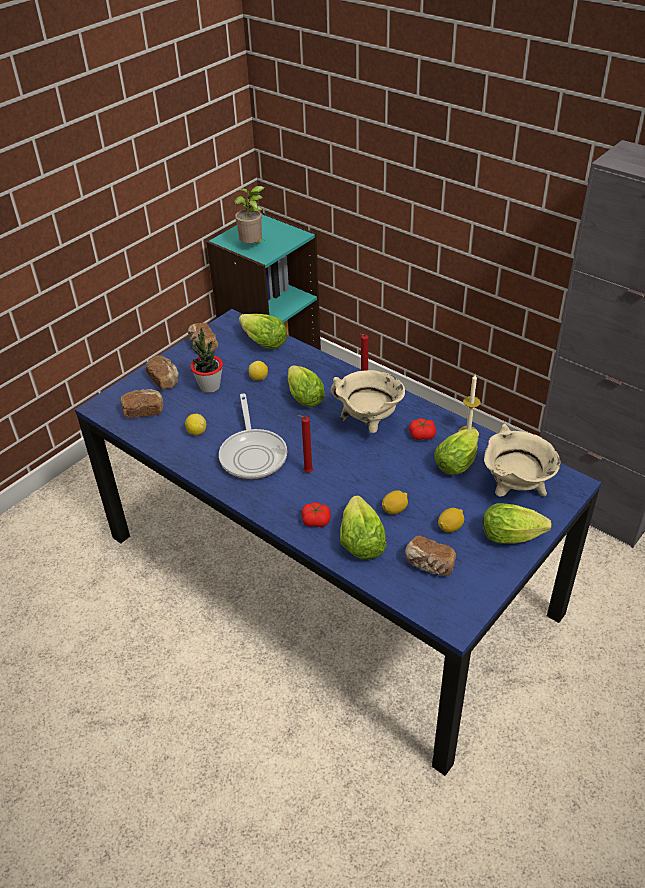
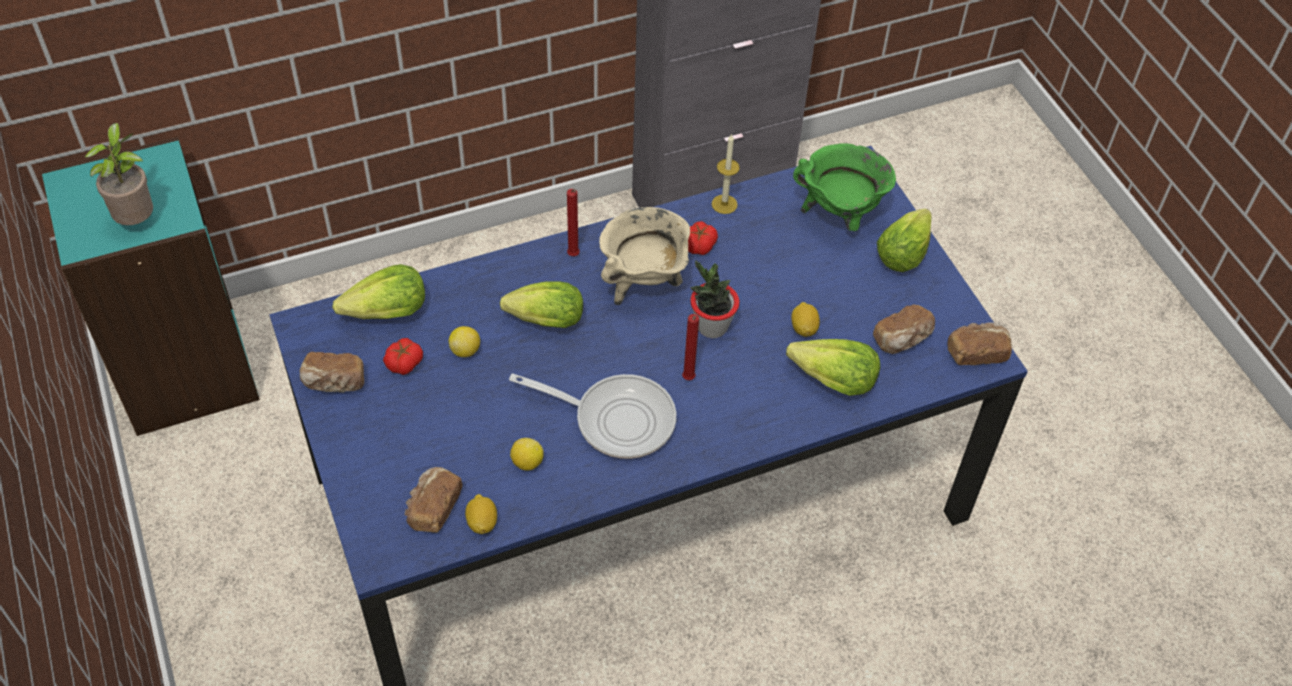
camera: 65 degrees left, 10 degrees up
(165, 380) = (379, 457): bread -> bread (976, 353)
(209, 386) = (438, 411): potted plant -> potted plant (712, 326)
(316, 520) = (775, 406): tomato -> tomato (404, 363)
(450, 527) = (860, 295): lemon -> lemon (482, 522)
(458, 461) = (765, 237): lettuce -> none
(515, 490) = (840, 215): beige cooking pot -> green cooking pot

